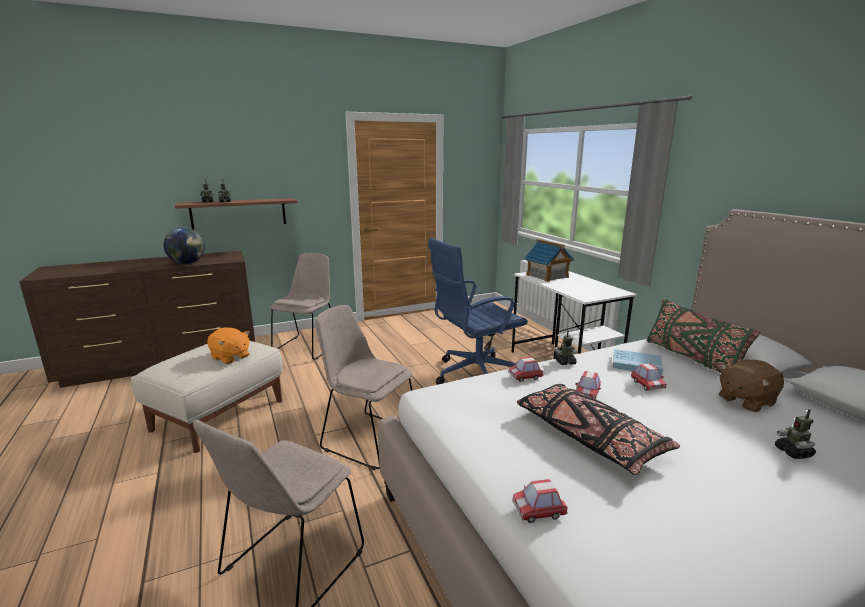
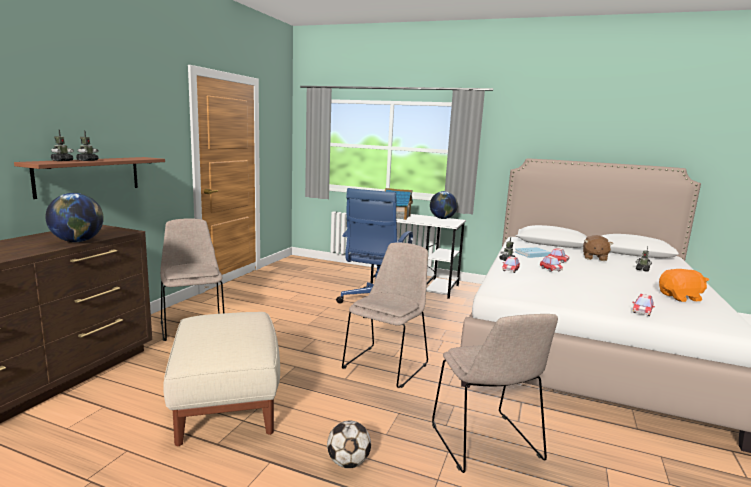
camera: 45 degrees left, 5 degrees down
(185, 504) = (348, 462): none -> football
(230, 357) = (252, 326): orange plush toy -> orange plush toy (680, 297)
(368, 438) = (386, 365): beige chair -> beige chair turned 135 degrees clockwise
(588, 437) = (590, 285): black pillow -> none
(603, 287) = (442, 218): none -> globe
(692, 359) = (543, 247): green pillow -> none

